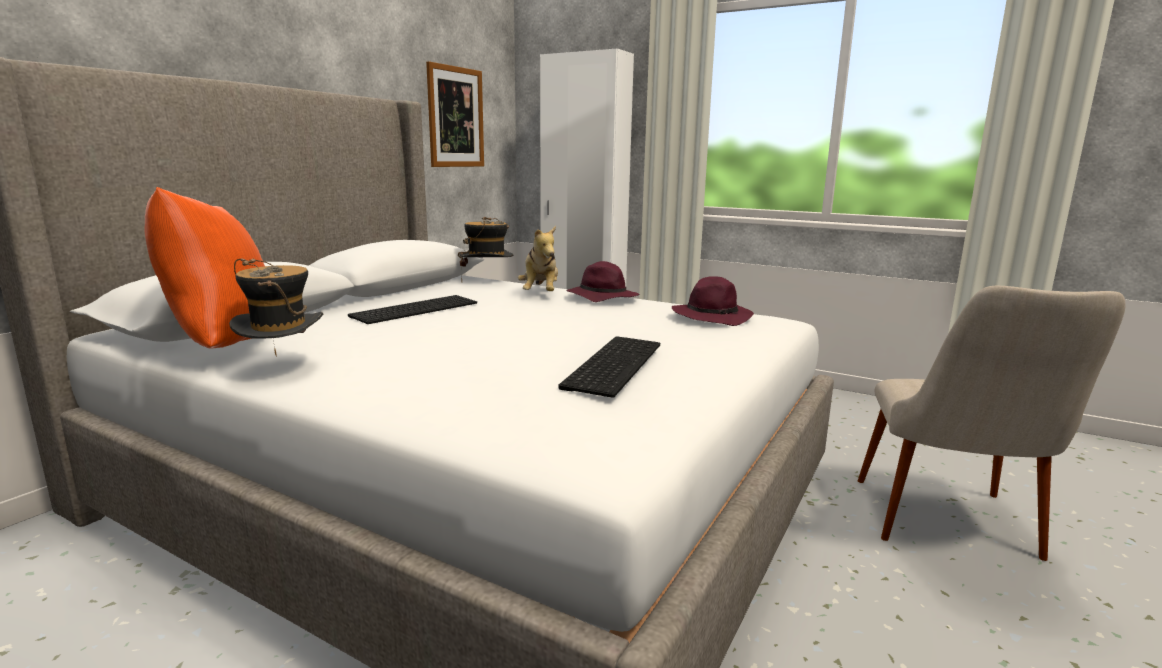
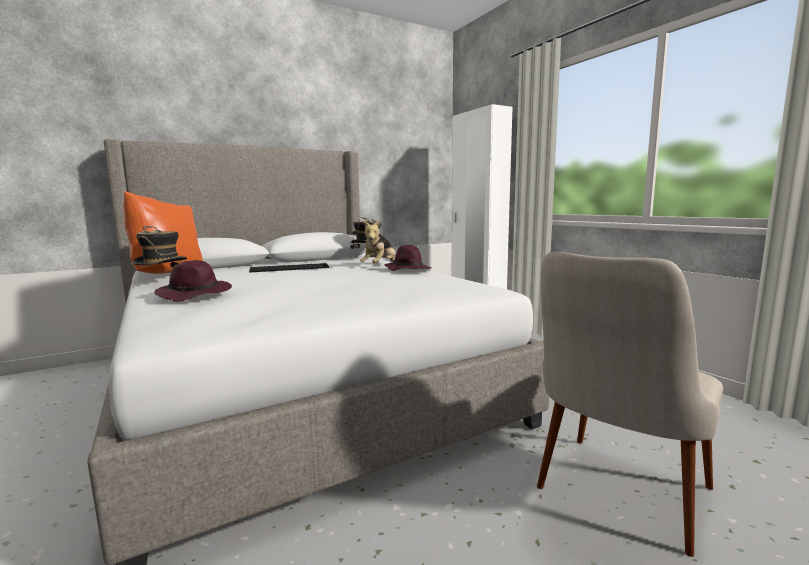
camera: 30 degrees right, 5 degrees down
(455, 117) = (399, 161): picture -> none
(612, 363) = (296, 297): keyboard -> none
(712, 317) = (449, 284): purple hat -> purple hat (195, 294)

